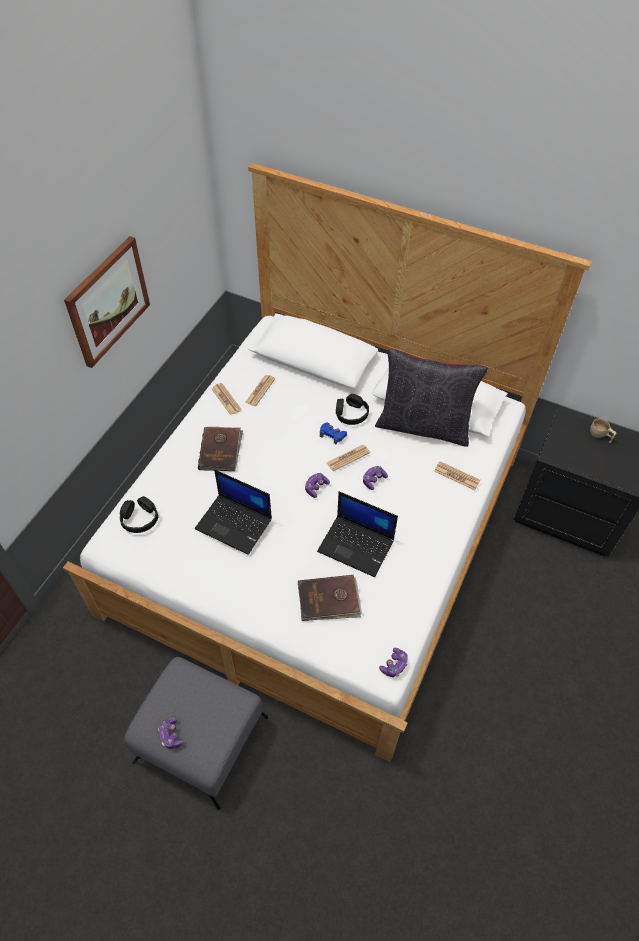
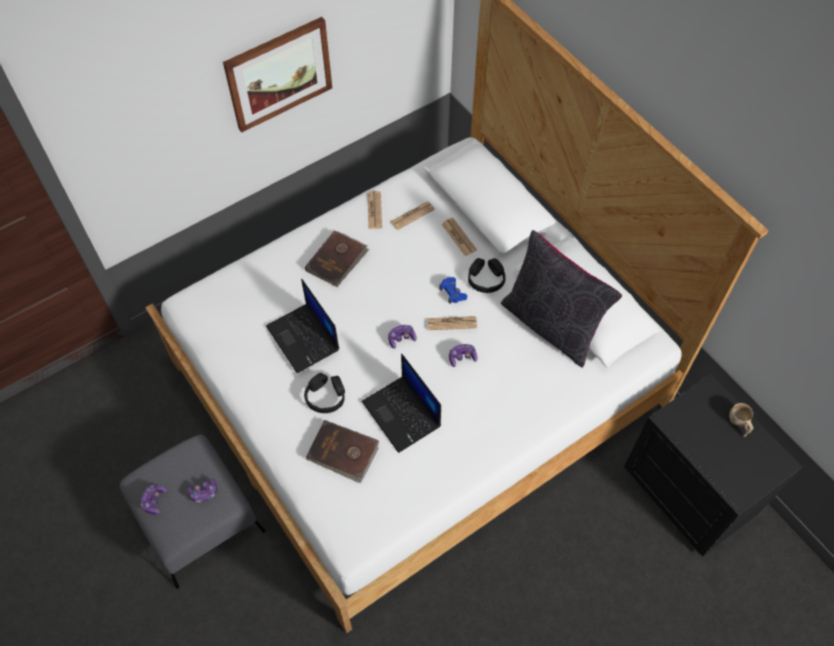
camera: 30 degrees right, 5 degrees up
(140, 519) = (226, 293): black headphones -> black headphones (325, 396)
(394, 665) = (362, 544): game controller -> game controller (204, 492)
(456, 476) = (549, 393): newspaper -> newspaper (459, 237)

